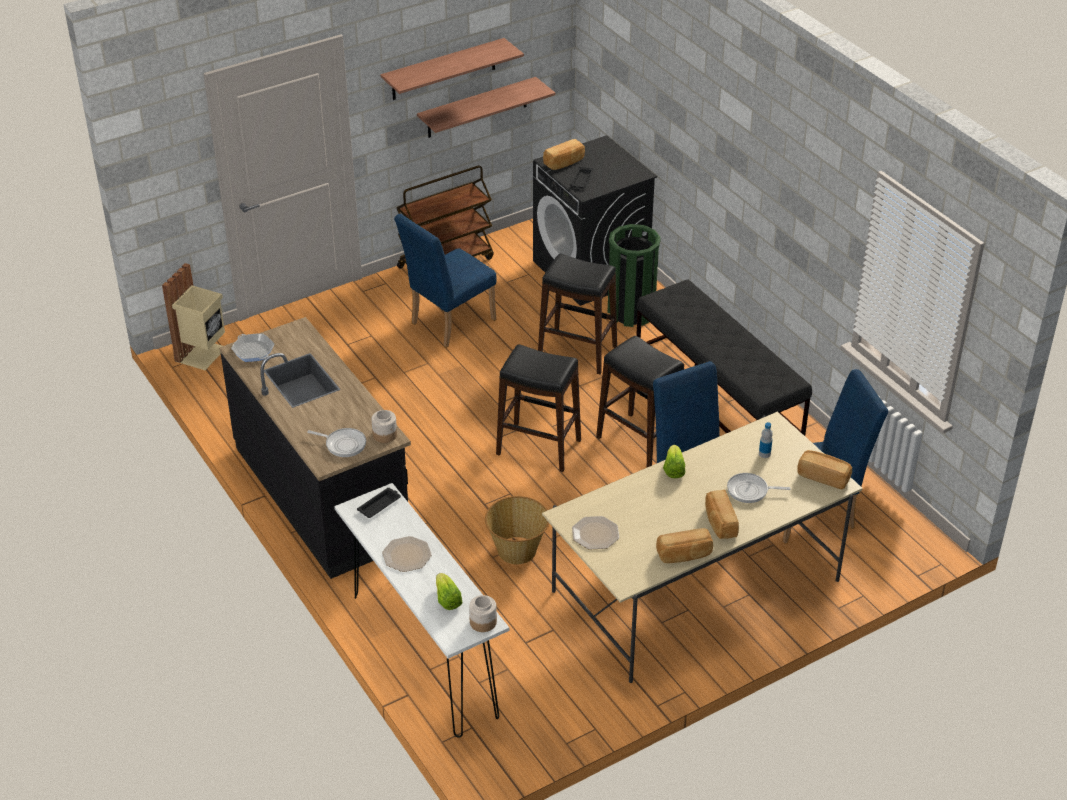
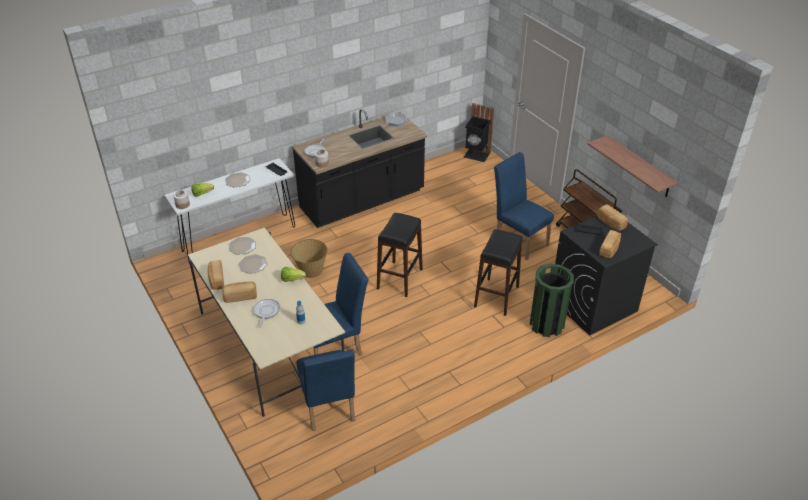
camera: 90 degrees right, 0 degrees up
(203, 354) = (476, 155): beige trash can -> black trash can
(443, 69) = (627, 122): shelf -> none
(640, 442) = (405, 324): black stool -> none
(642, 516) = (252, 264): none -> plate
(718, 391) = (460, 366): black bench -> none
(823, 476) = (274, 349): bread -> bread (610, 249)

